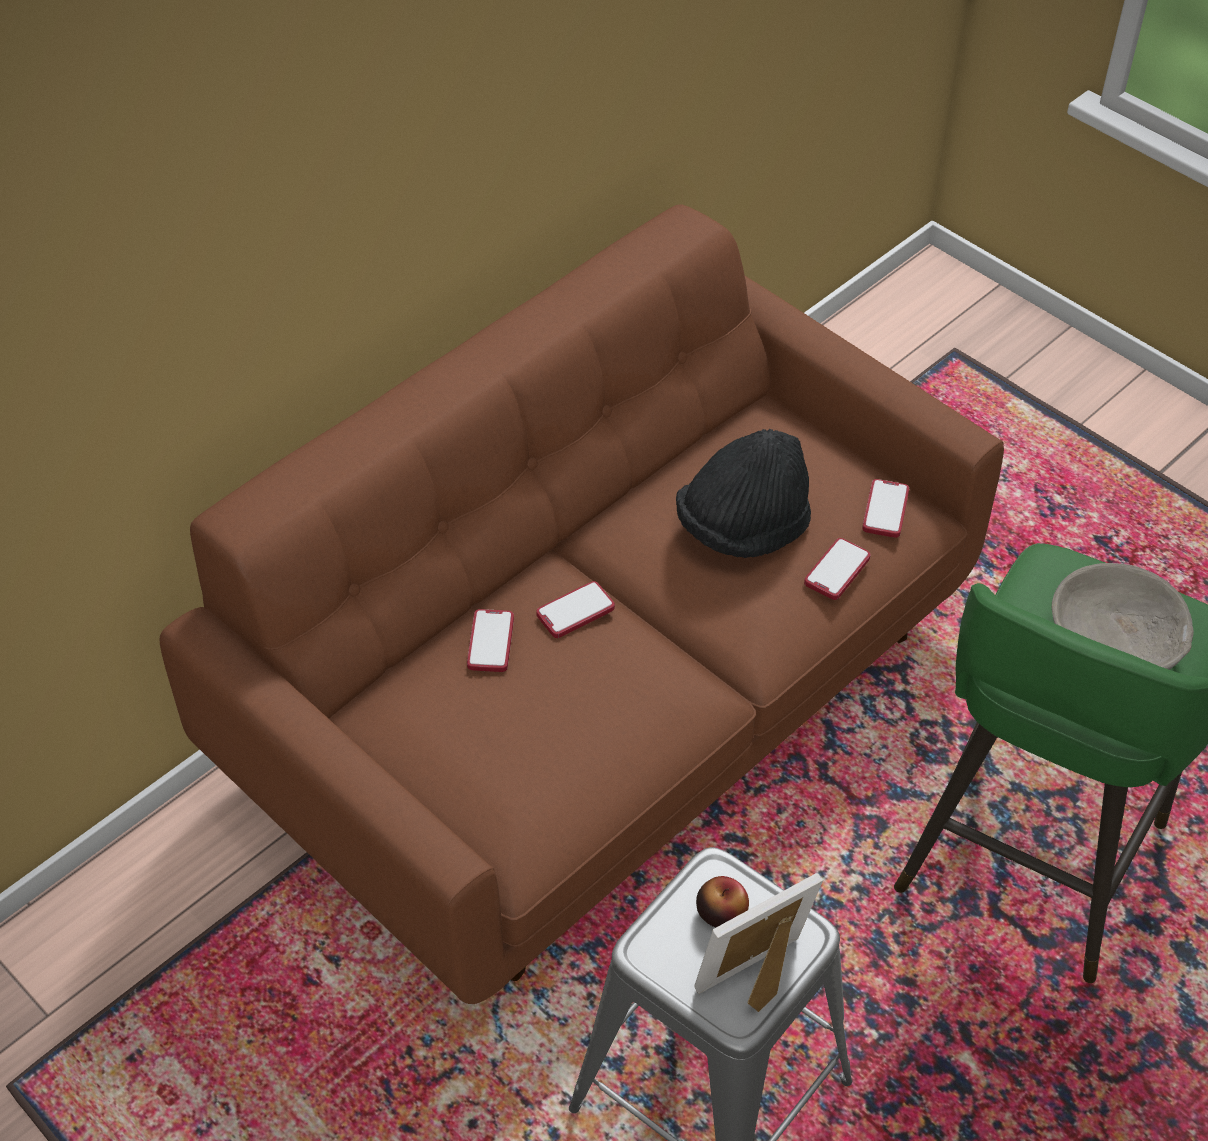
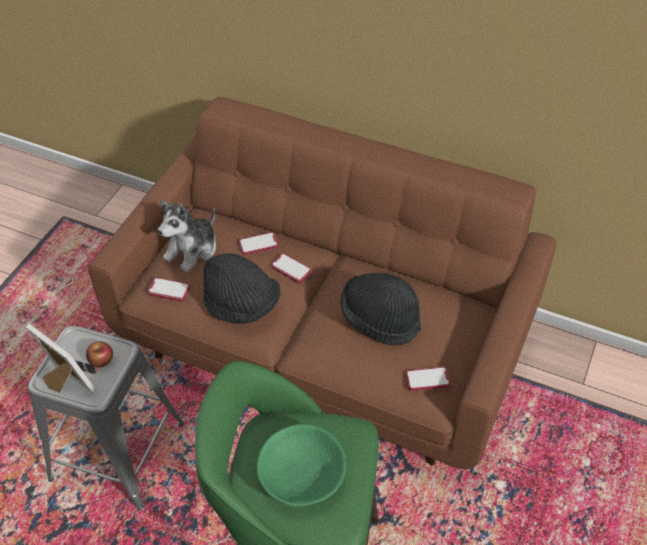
camera: 70 degrees right, 0 degrees up
(450, 747) = (192, 250): none -> plush toy
(627, 704) = (242, 305): none -> black hat
(837, 570) = (370, 368): phone -> phone (169, 290)
(1114, 642) = (302, 475): grey bowl -> green bowl

